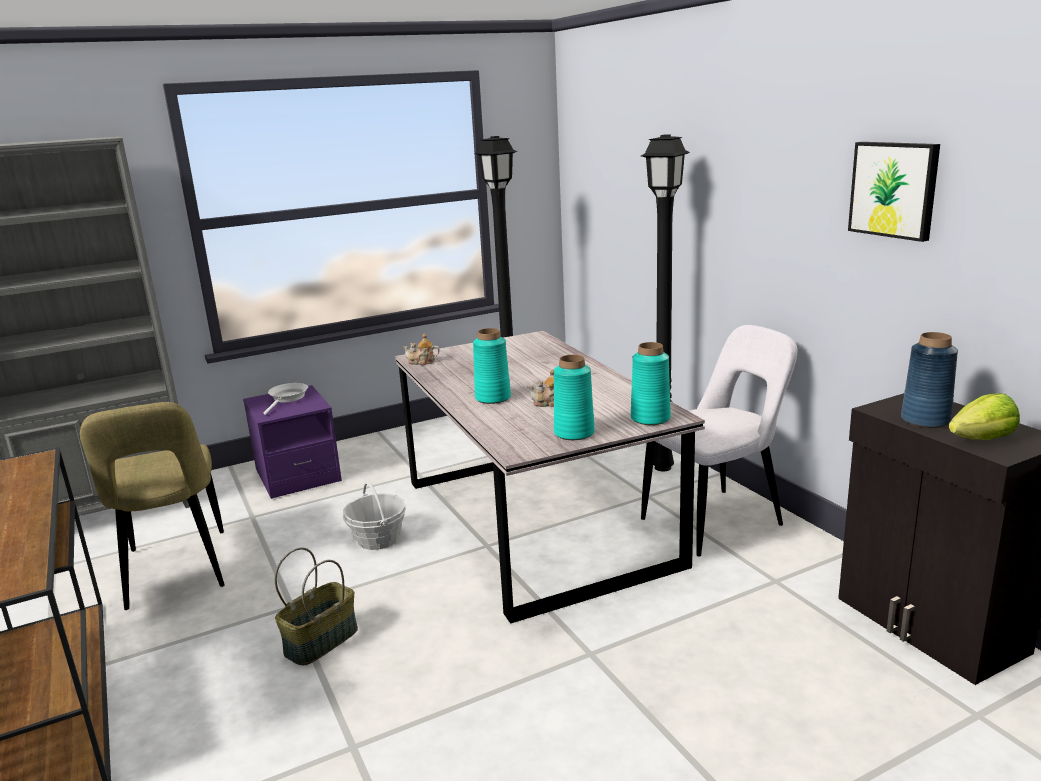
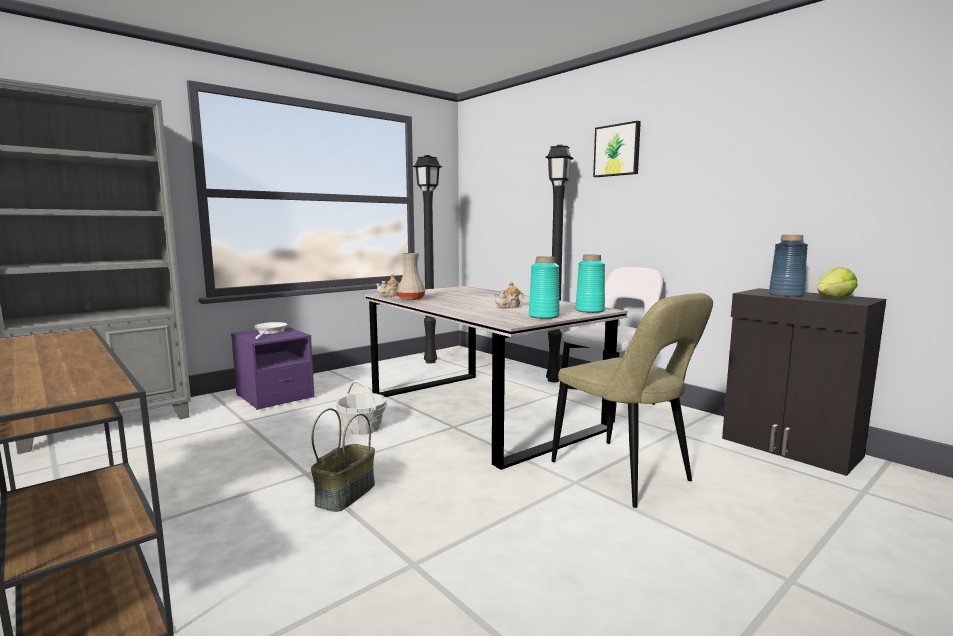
camera: 15 degrees left, 10 degrees down
(176, 572) = (186, 459): beige chair -> beige chair (624, 474)
(442, 373) = (411, 299): none -> beige vase
(493, 398) = (463, 306): turquoise vase -> none
(894, 189) = (733, 160): picture -> picture (617, 150)

